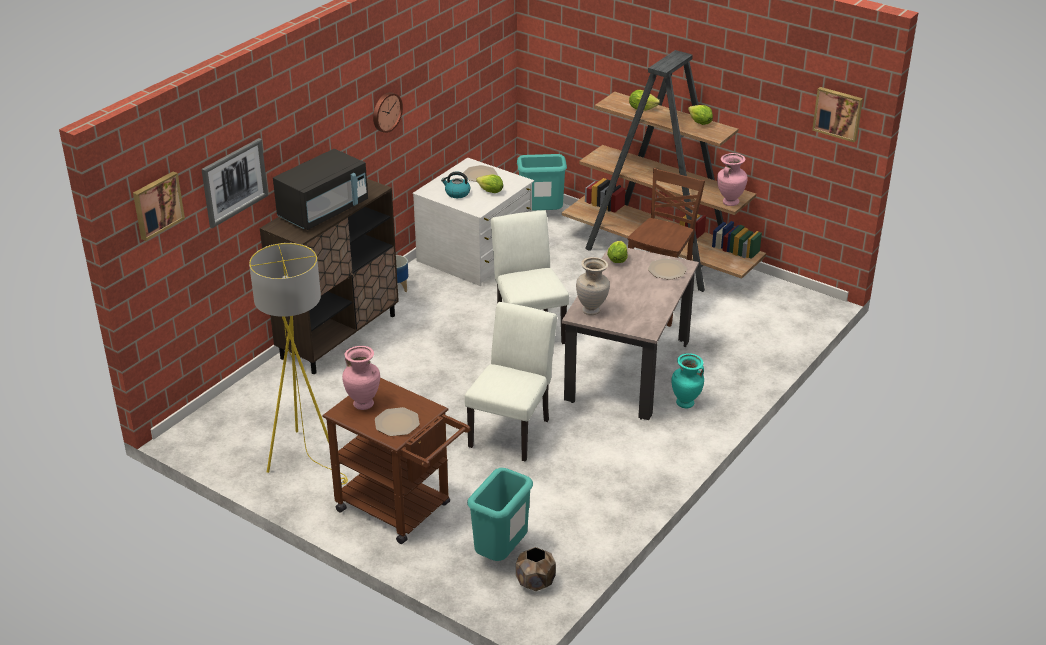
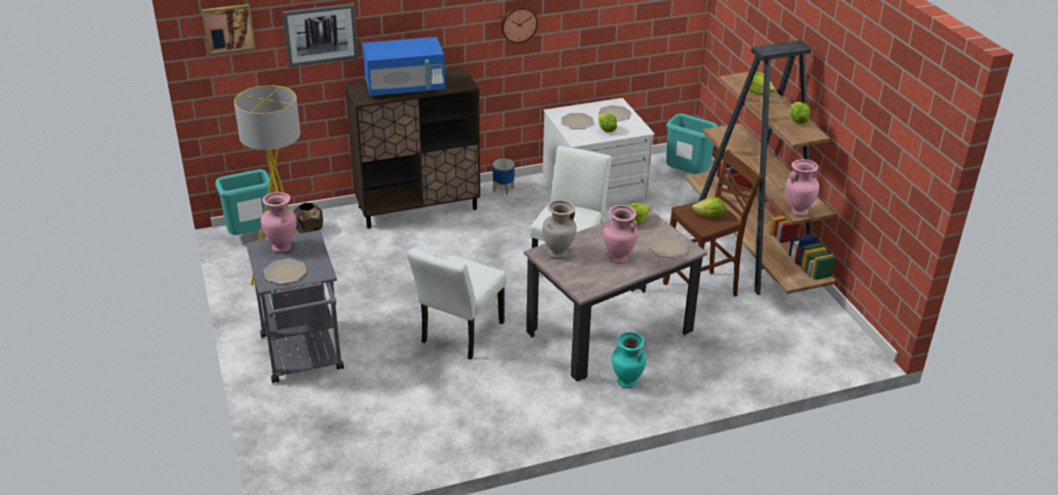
camera: 35 degrees right, 0 degrees up
(323, 211) = (405, 88): black microwave -> blue microwave
(401, 510) = (303, 358): brown cart -> grey cart
(457, 193) = (577, 122): kettle -> plate
(501, 554) = (331, 430): turquoise trash can -> turquoise trash can (251, 237)
(512, 429) = (459, 336): white chair -> white chair turned 150 degrees clockwise
(536, 583) = (329, 467): brown planter -> brown planter (309, 231)
(642, 295) = (618, 259): none -> pink vase
(663, 233) = (709, 216): none -> lettuce
(838, 113) = (916, 149): picture -> none

